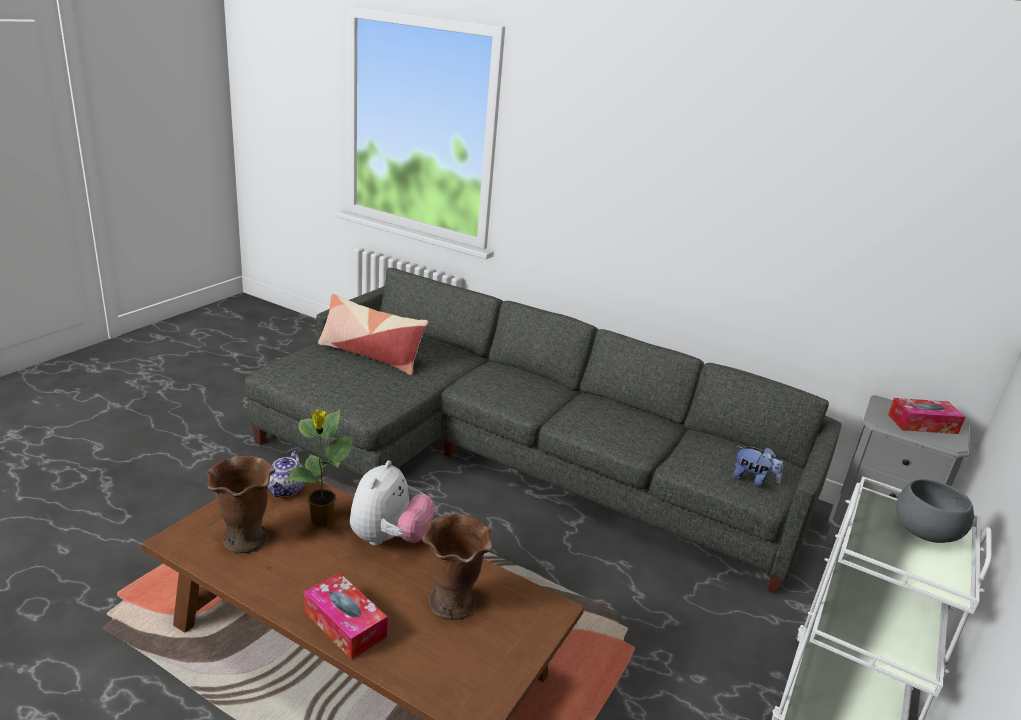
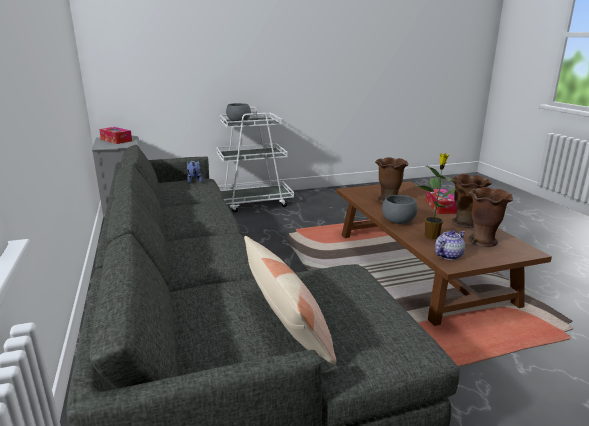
camera: 135 degrees left, 5 degrees down
(283, 580) = (465, 223): none -> brown vase
(390, 538) = (398, 221): plush toy -> grey bowl

